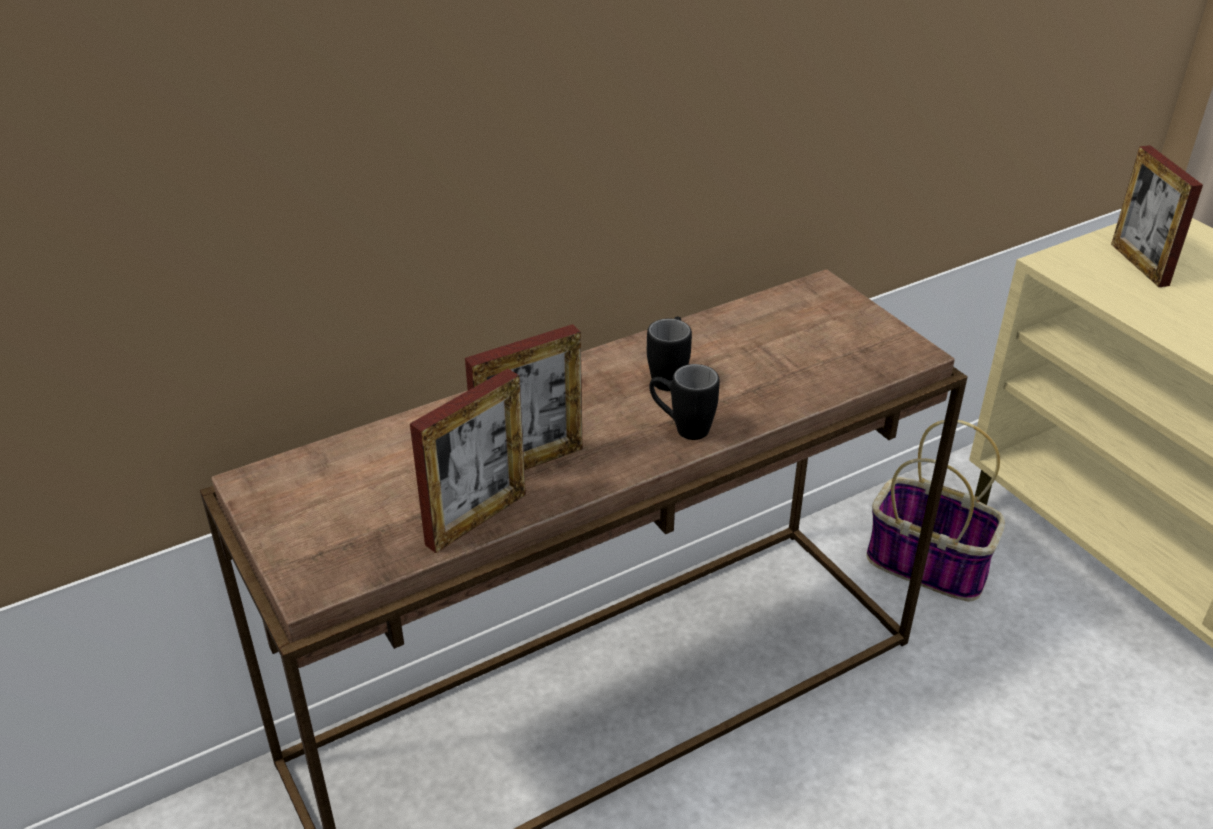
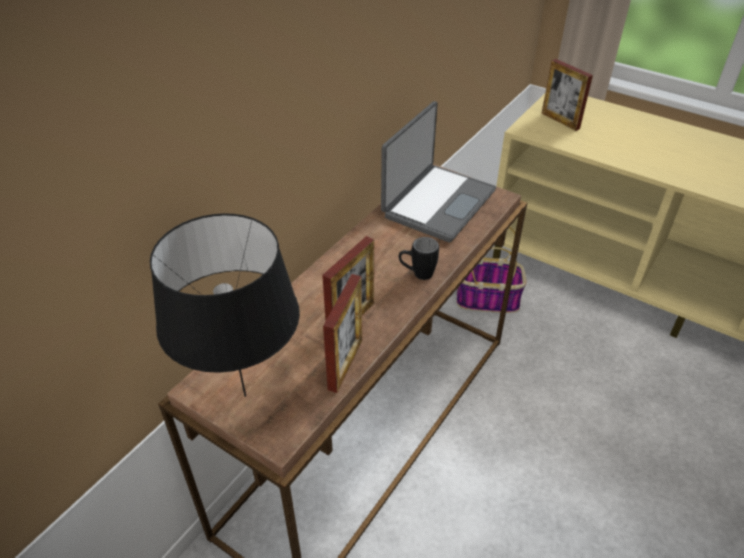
camera: 25 degrees left, 5 degrees up
(306, 514) = (245, 396): none -> black table lamp
(669, 376) = (390, 246): black mug -> none
(795, 333) = (437, 203): none -> laptop

